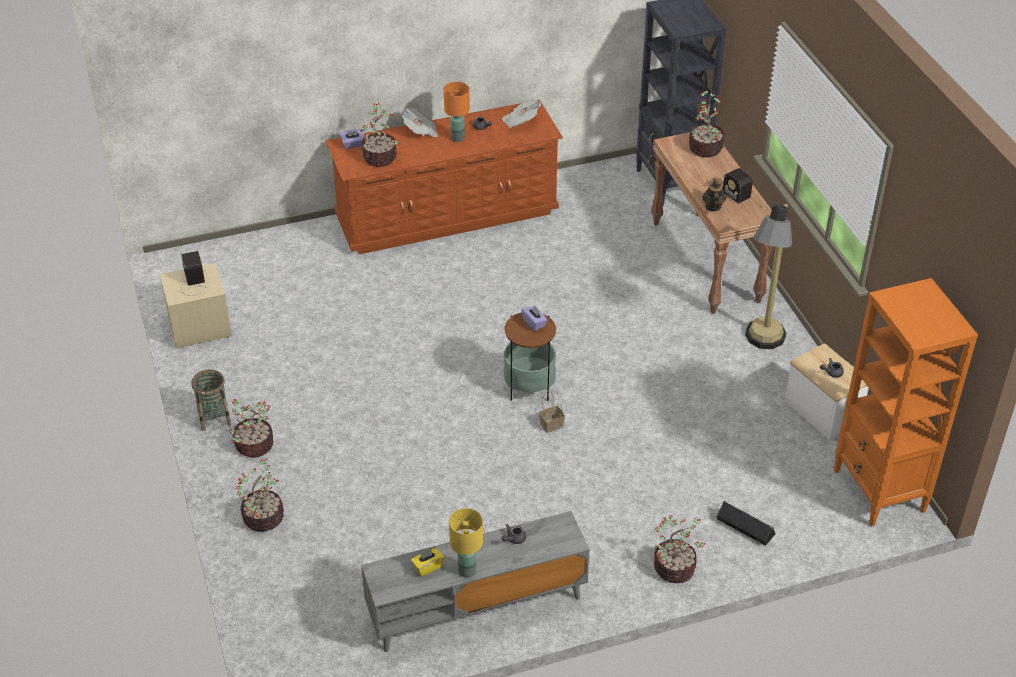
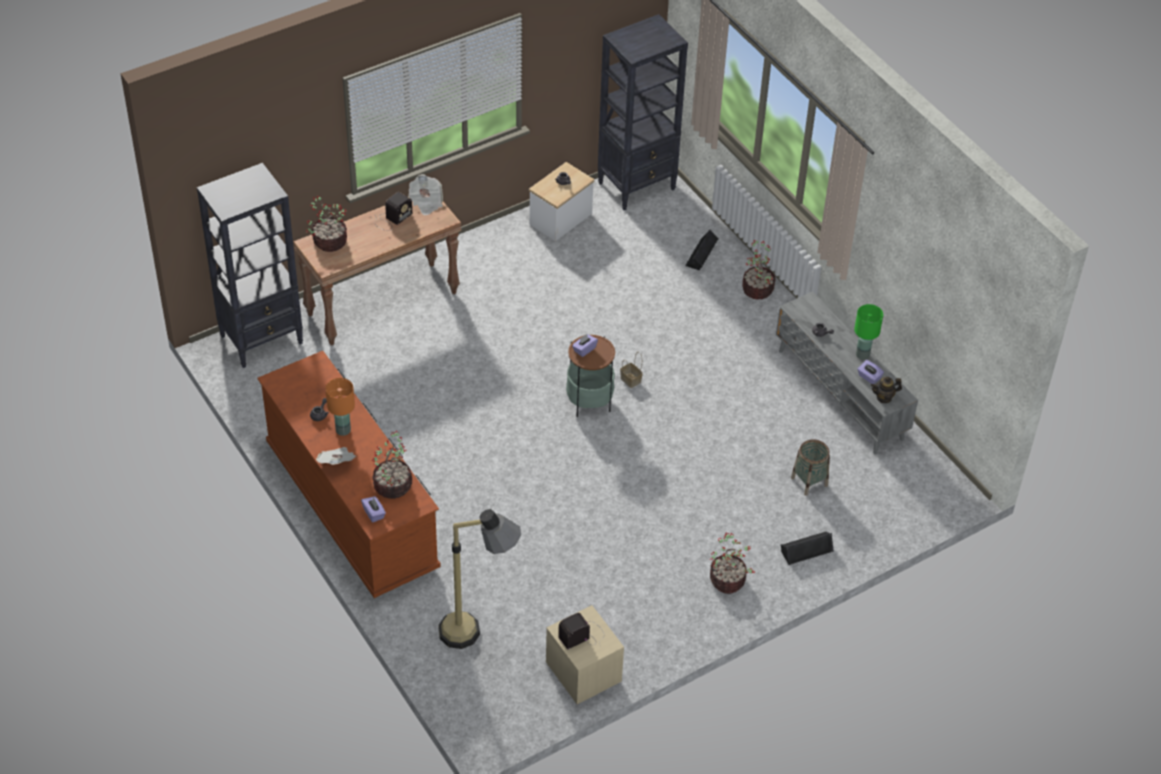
camera: 105 degrees left, 5 degrees up
(214, 418) = (704, 621): basket -> basket (809, 482)
(264, 517) = (806, 549): potted plant -> black speaker
(427, 567) = (869, 377): yellow tissue box -> purple tissue box
(467, 570) = (862, 354): yellow table lamp -> green table lamp
(520, 121) = (302, 385): newspaper -> newspaper (426, 202)
(713, 207) = (421, 229): teapot -> teapot (884, 397)
(760, 347) = (492, 259): floor lamp -> floor lamp (478, 634)
(879, 491) = (637, 186): orange bookcase -> black bookcase

